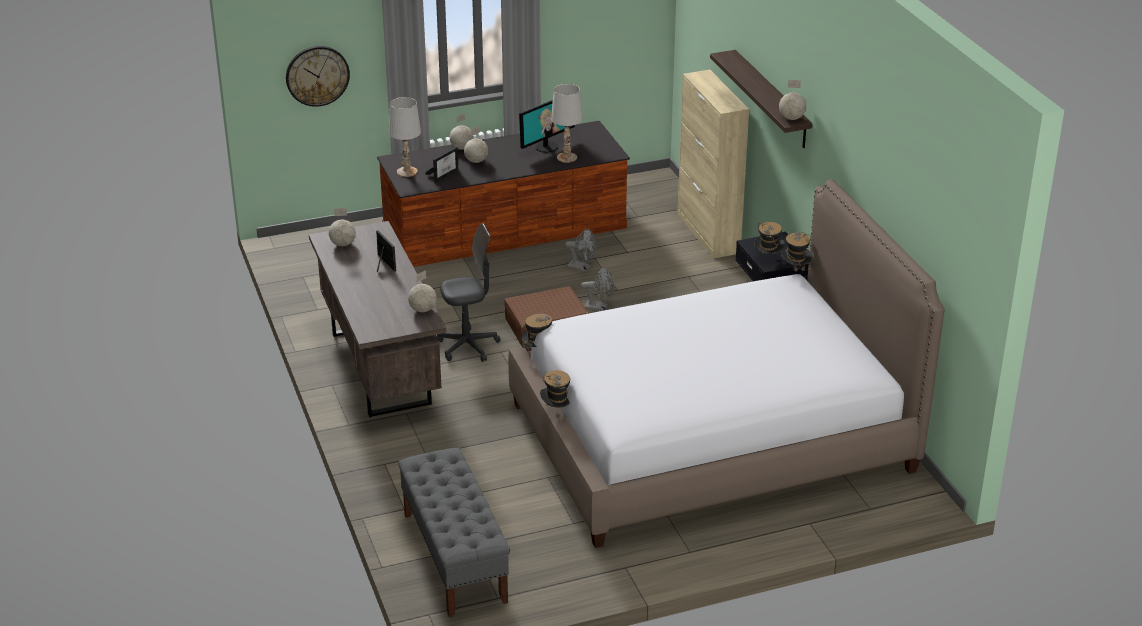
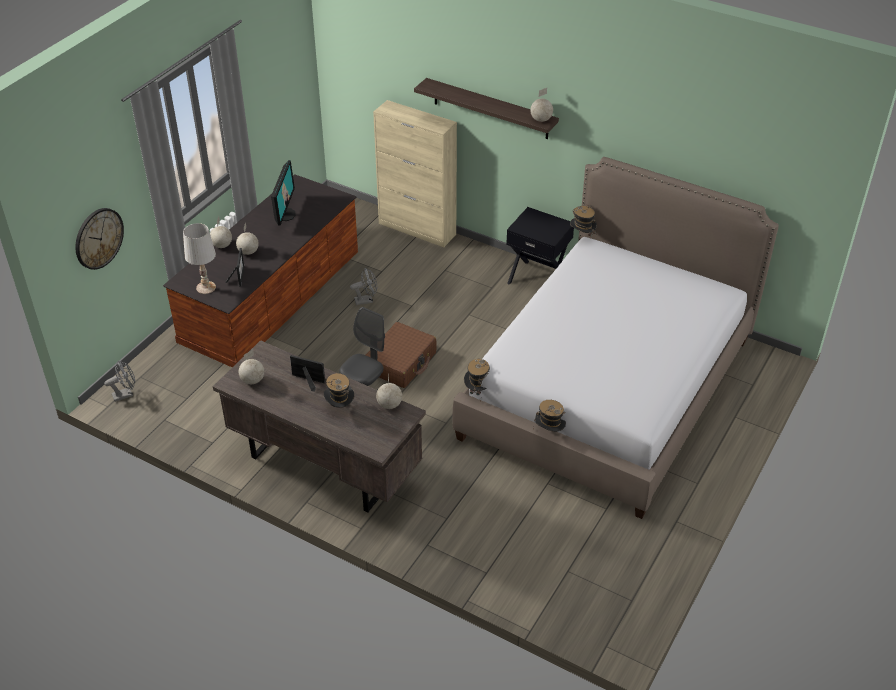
camera: 40 degrees left, 10 degrees up
(454, 557) = (566, 588): grey bench -> none
(567, 157) = (312, 217): white table lamp -> none
(599, 308) = (417, 327): grey fan -> grey fan (125, 394)
(768, 259) = (545, 234): hat -> hat (340, 407)

